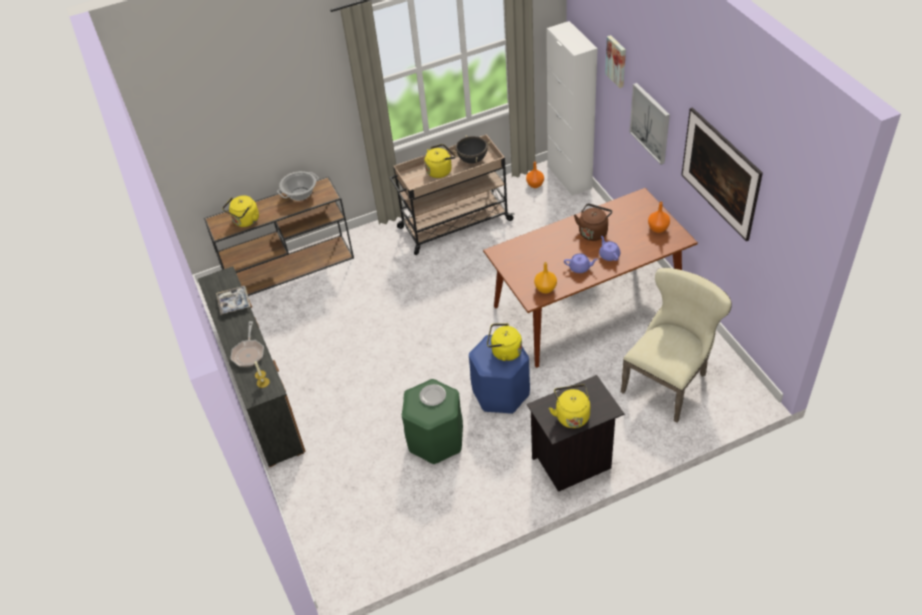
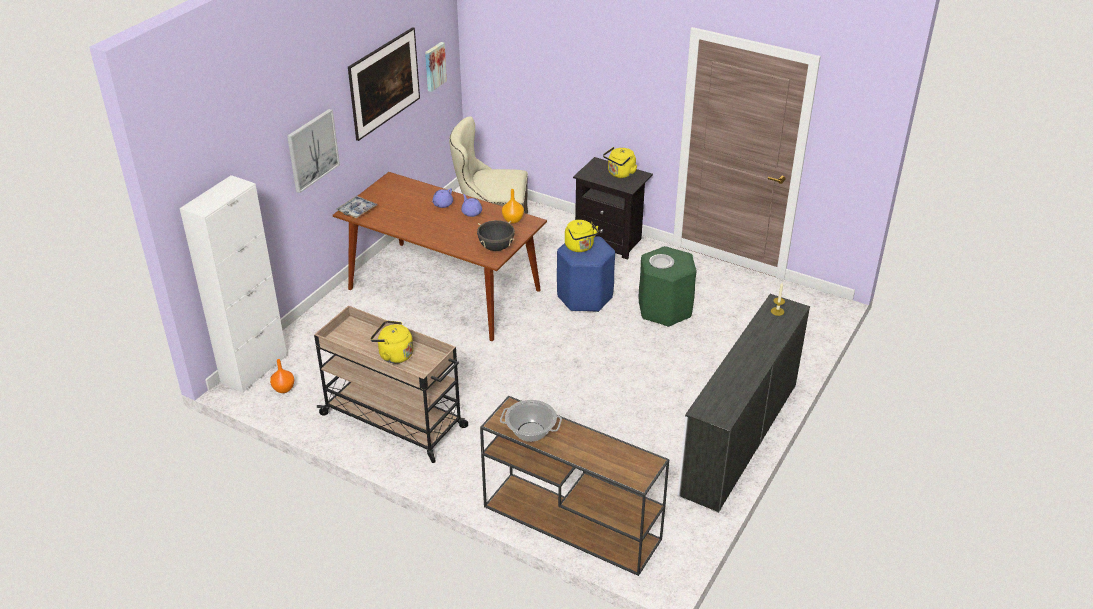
camera: 130 degrees left, 10 degrees down
(234, 303) = (726, 381): tray -> tray (357, 210)
(245, 221) = (614, 452): yellow kettle -> none
(248, 353) = (762, 337): frying pan -> none
(261, 392) = (738, 438): brown dresser -> white dresser
(472, 160) = (357, 340): black cooking pot -> black cooking pot (496, 247)
(593, 231) = (419, 221): brown kettle -> none
(617, 61) = (257, 151): picture -> picture (434, 66)
(657, 229) = (387, 192): orange vase -> none

